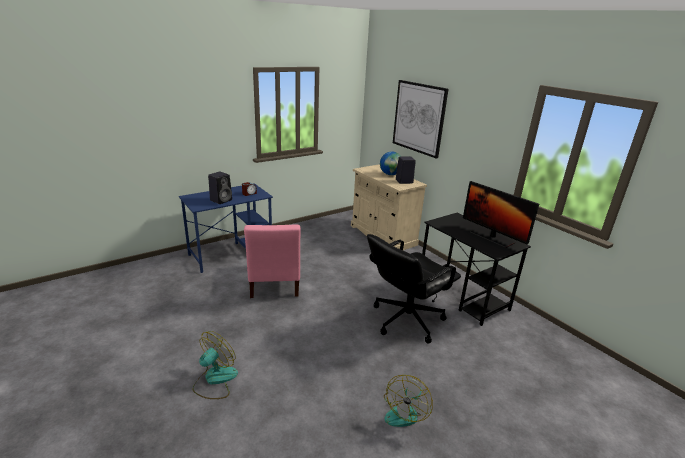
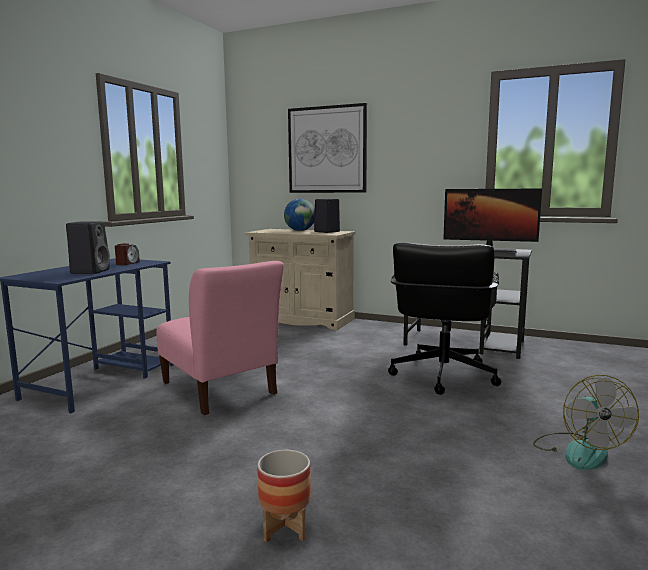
camera: 30 degrees left, 15 degrees down
(215, 380) = (285, 528): fan -> planter

